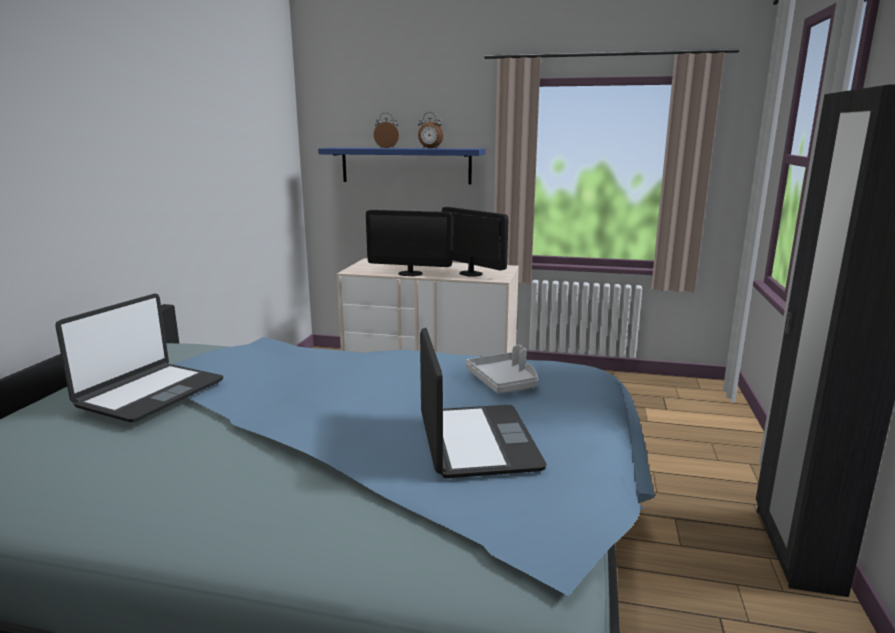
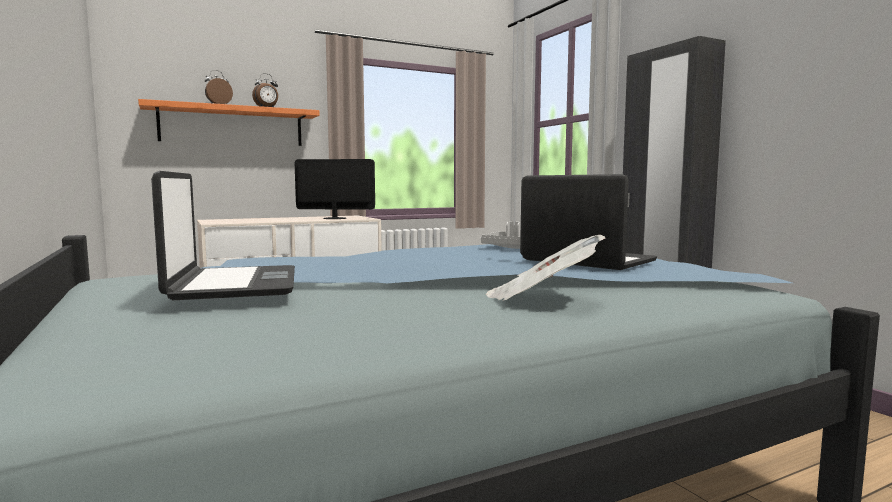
camera: 40 degrees left, 10 degrees down
(277, 495) = (541, 299): none -> newspaper
(405, 165) = (232, 126): blue shelf -> orange shelf
(410, 273) = (280, 221): monitor -> none

